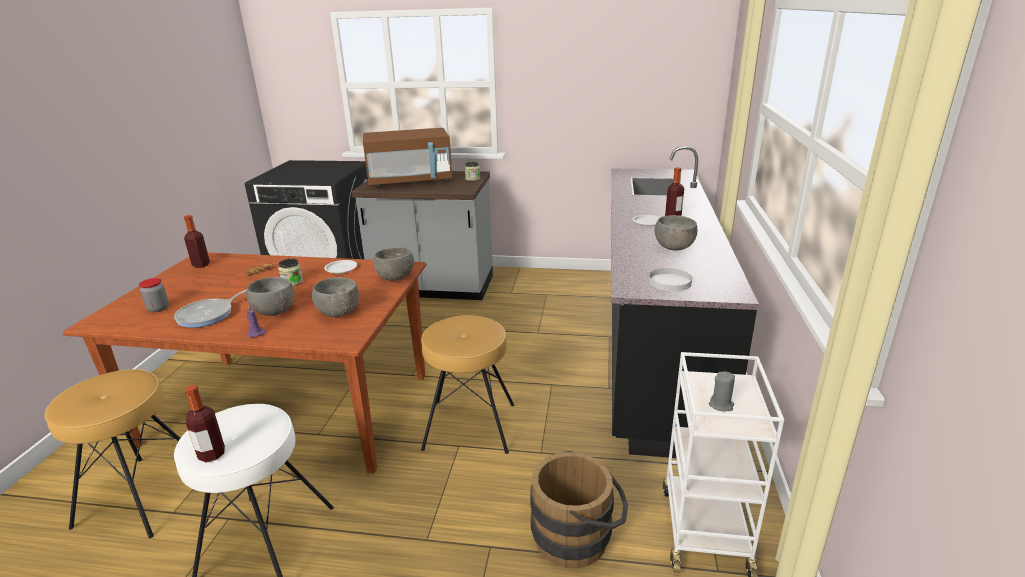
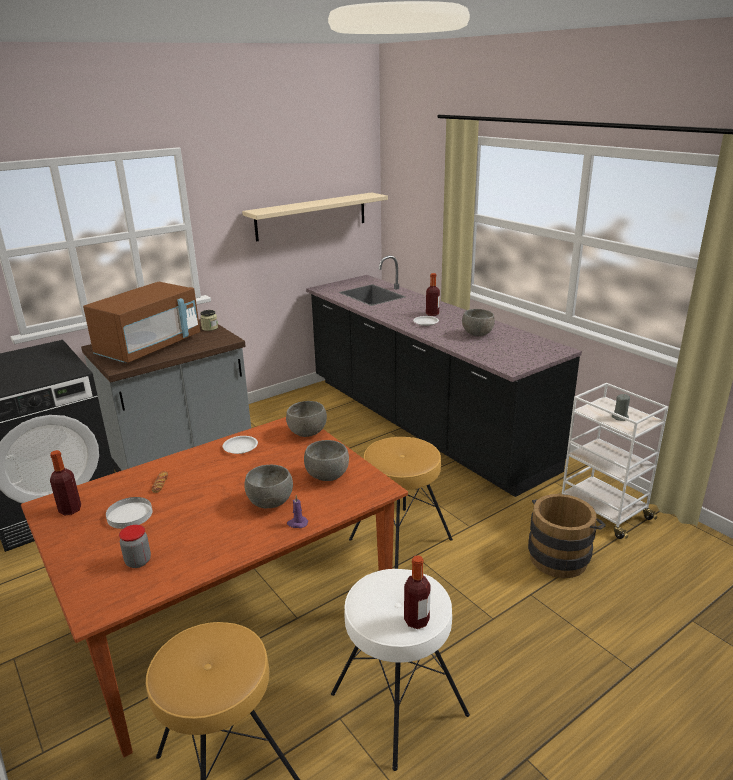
camera: 45 degrees left, 0 degrees up
(208, 315) = (212, 537): frying pan -> none
(292, 282) = (222, 476): jar -> none
(629, 92) = (311, 216): none -> beige shelf
(670, 282) = (521, 356): white plate -> white plate (130, 515)

